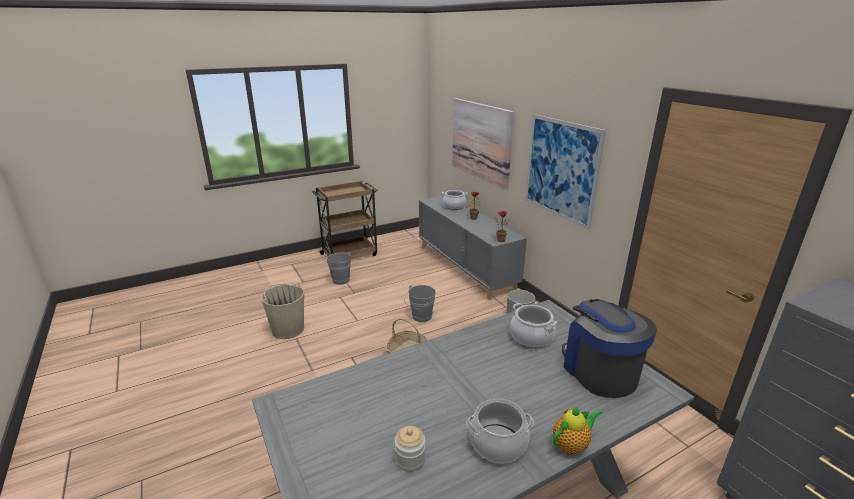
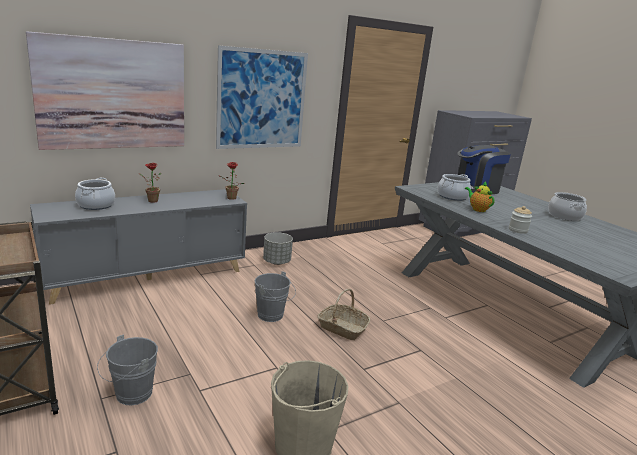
camera: 95 degrees left, 5 degrees down
(410, 459) = (605, 236): jar -> jar (518, 230)
(572, 444) = (544, 203): teapot -> teapot (477, 209)

